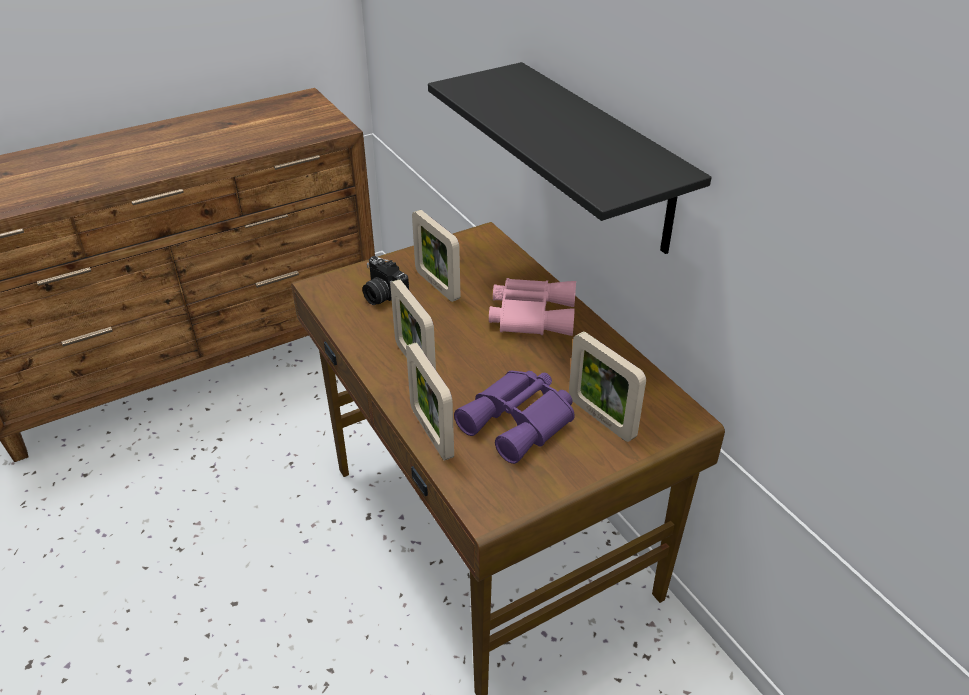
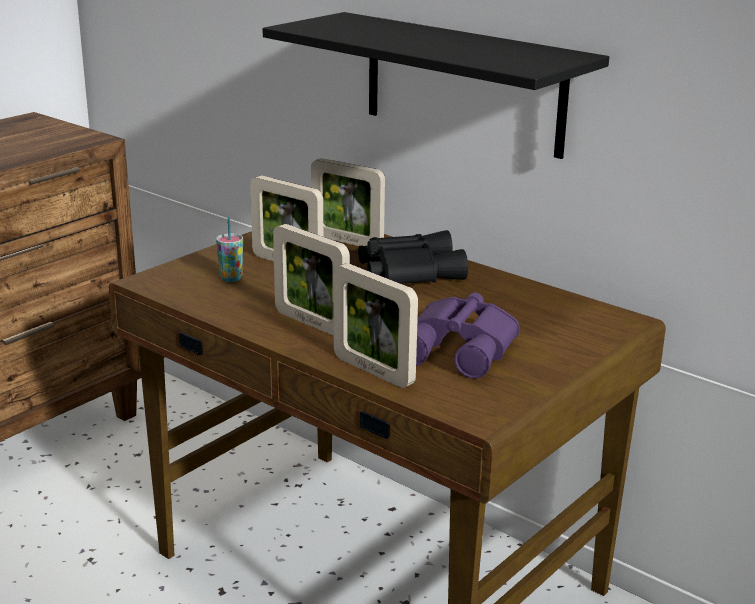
camera: 20 degrees left, 15 degrees down
(383, 296) = (231, 278): camera -> cup
(531, 314) = (408, 270): pink binoculars -> black binoculars
(601, 418) = (542, 333): picture frame -> picture frame (347, 241)

